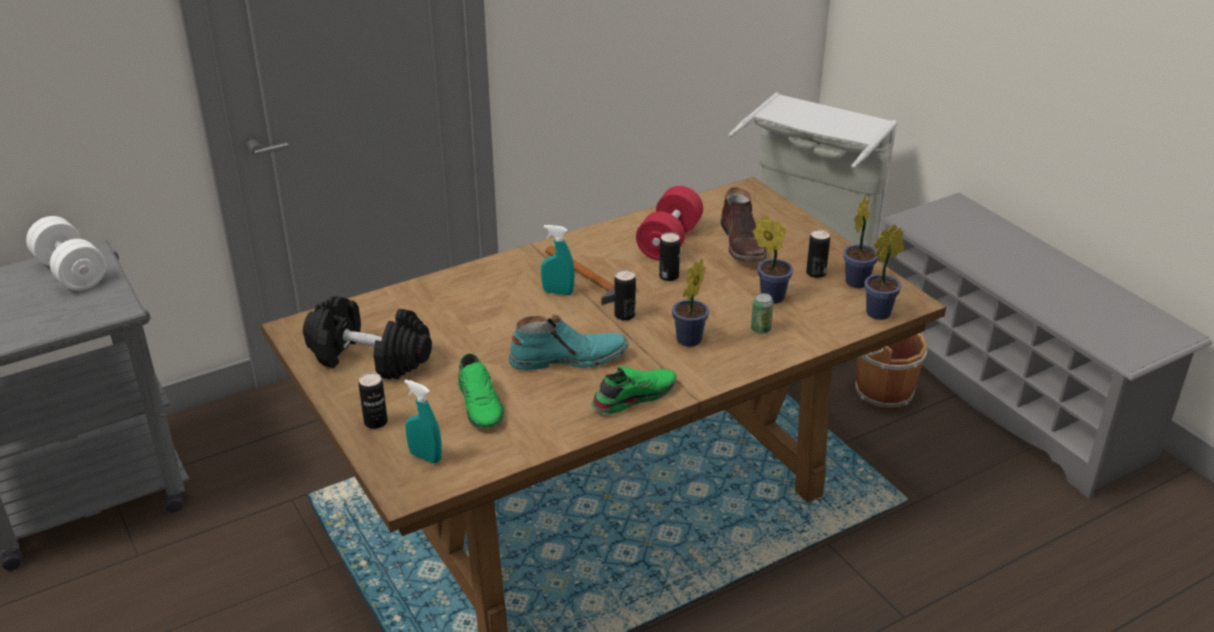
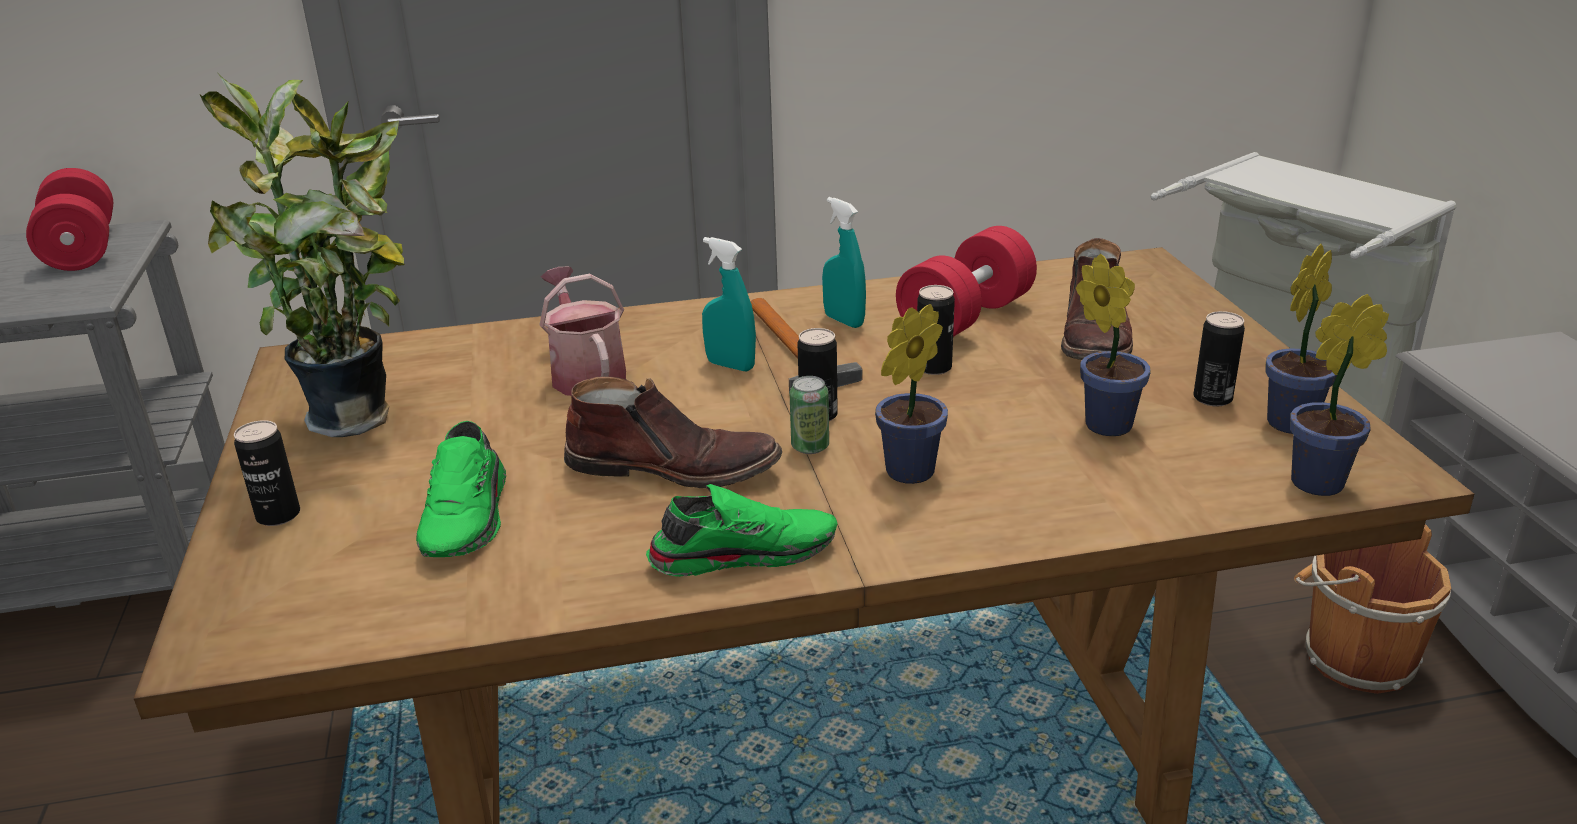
camera: 20 degrees right, 5 degrees down
(71, 272) = (82, 249): white dumbbell -> red dumbbell
(369, 358) = (360, 416): black dumbbell -> potted plant
(425, 457) = (301, 590): turquoise spray bottle -> turquoise spray bottle (844, 321)
(479, 310) = (585, 373): none -> watering can
(568, 358) = (674, 467): turquoise boot -> brown boot
(760, 329) = (1058, 475): can -> can (810, 446)

